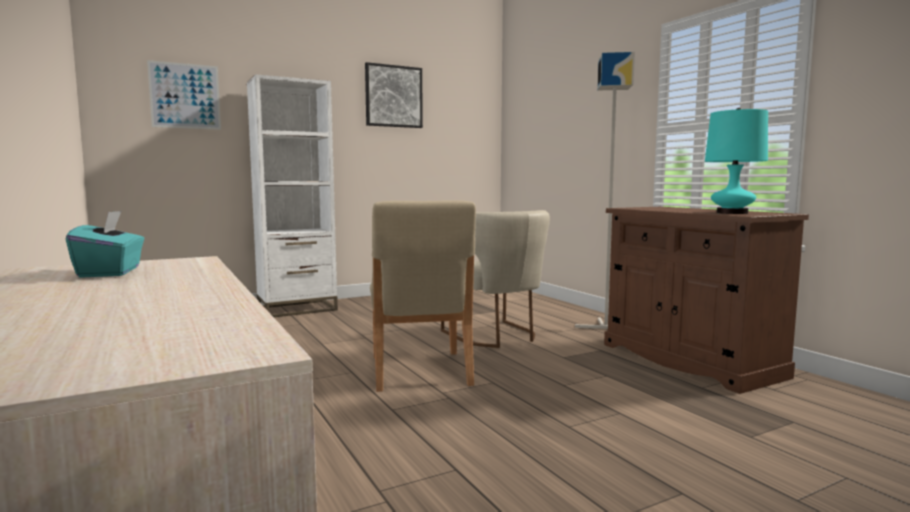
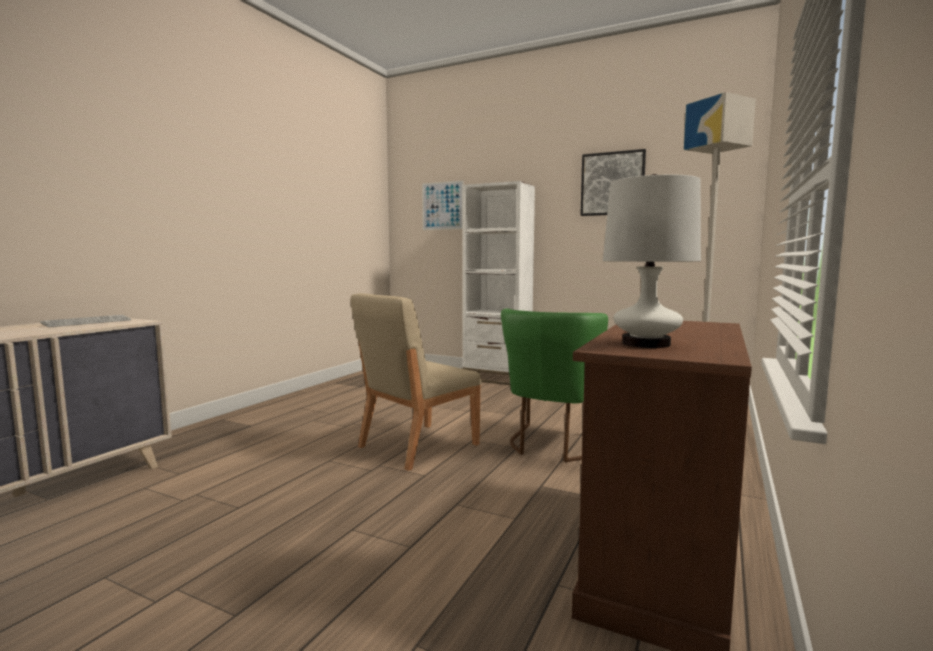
camera: 55 degrees right, 0 degrees up
(111, 272) = (87, 322): turquoise tissue box -> keyboard
(496, 336) = (553, 445): beige chair -> green chair
(732, 213) = (646, 344): turquoise table lamp -> white table lamp

